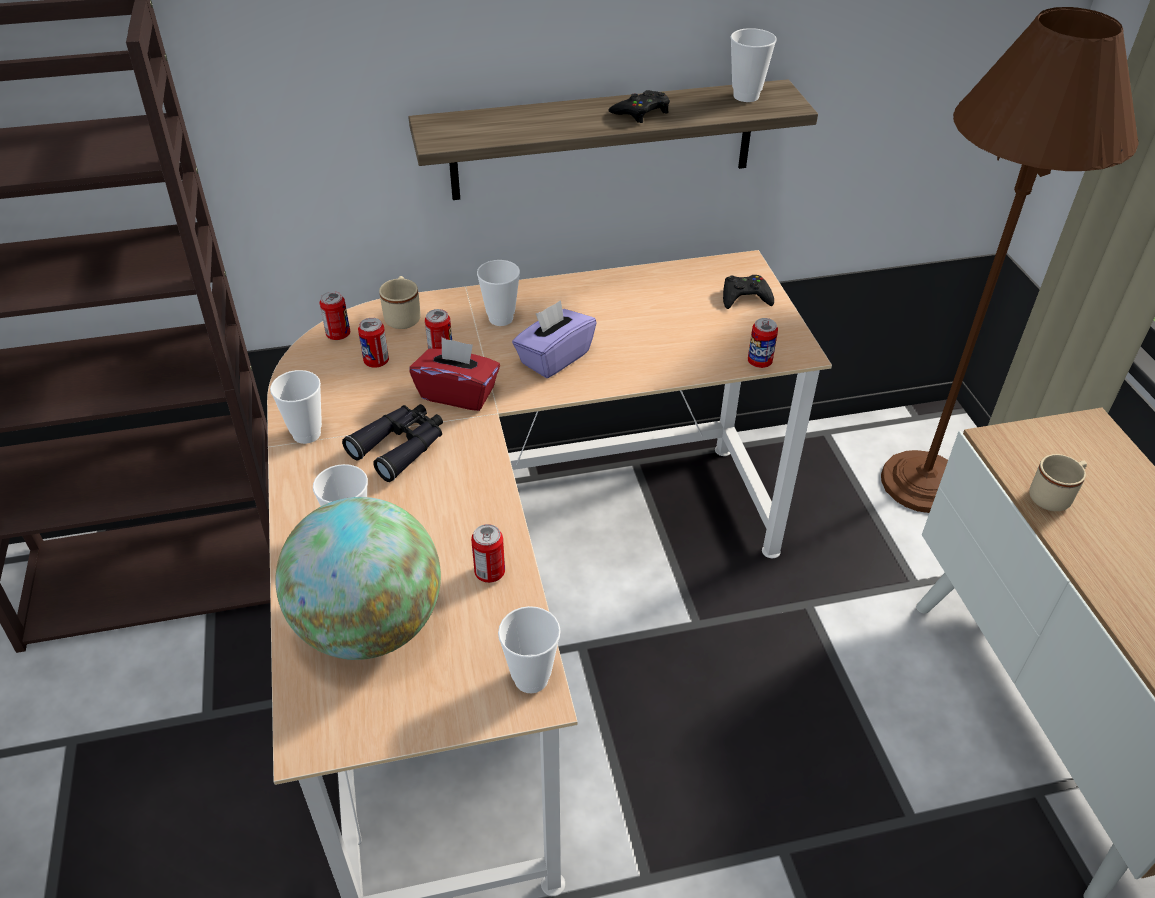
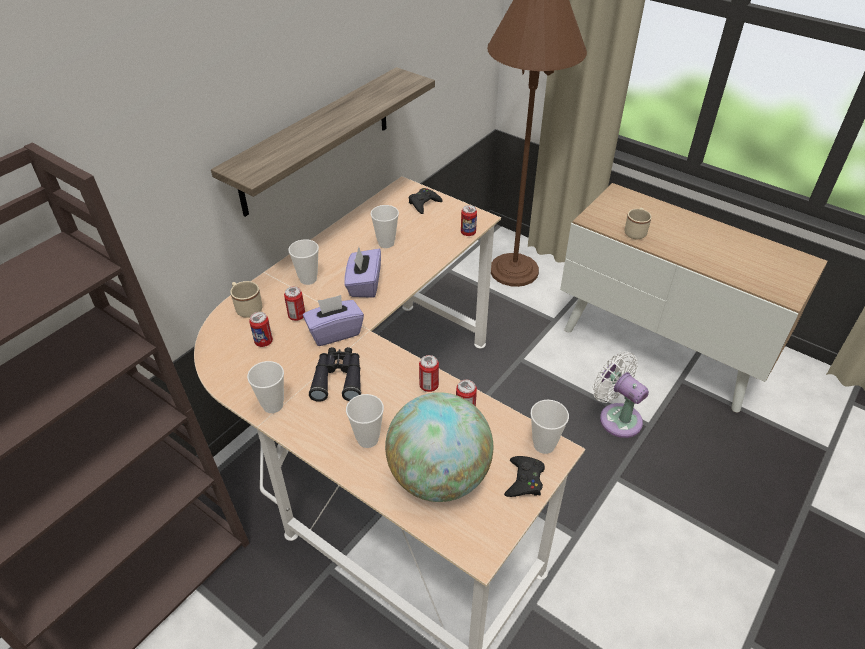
camera: 40 degrees left, 0 degrees up
(338, 335) = (218, 340): can -> can (429, 386)
(458, 393) = (335, 332): red tissue box -> purple tissue box
(641, 112) = (346, 113): black game controller -> black game controller (524, 480)
(746, 96) = (388, 84): cup -> cup (386, 243)
(870, 772) = (616, 417): none -> white fan

